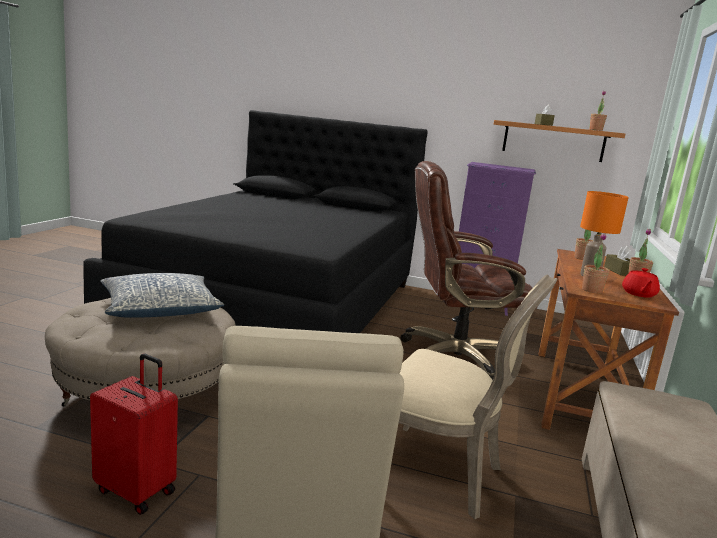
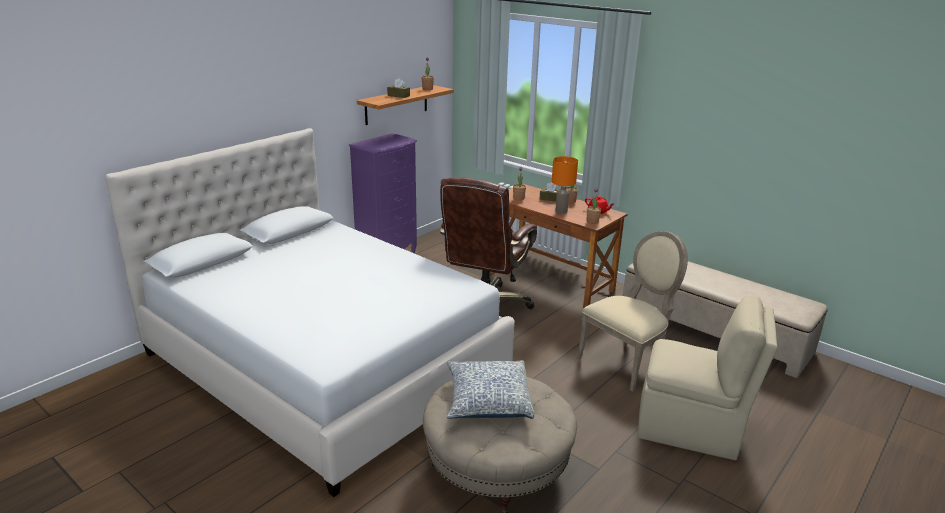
camera: 65 degrees left, 10 degrees up
(137, 490) = (629, 479): red suitcase -> none
(276, 303) = (325, 363): black bed -> white bed

